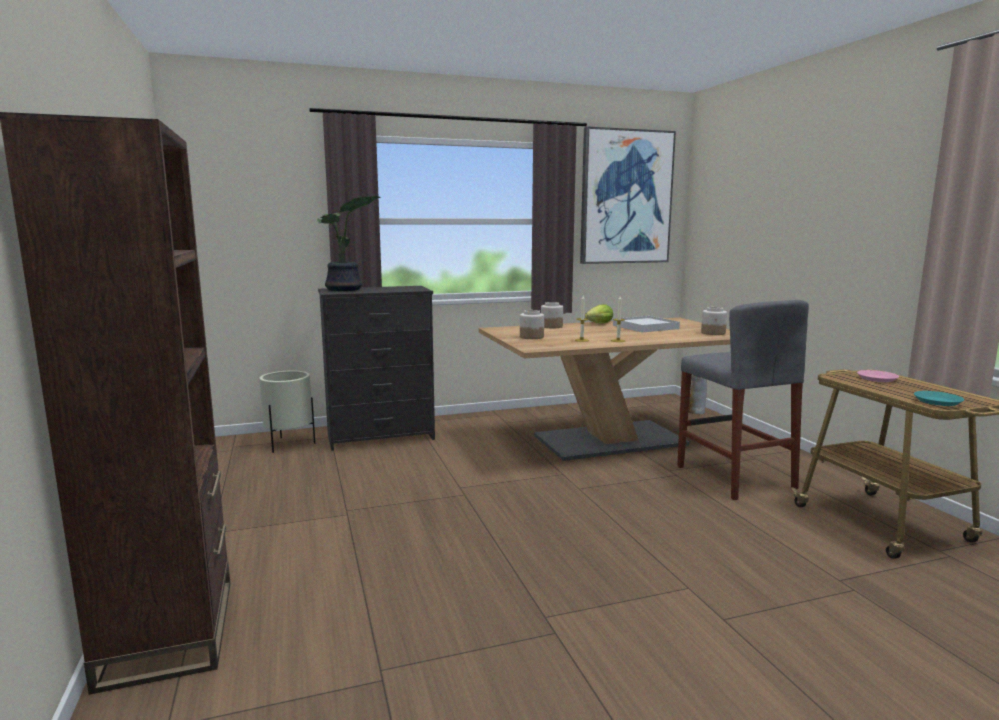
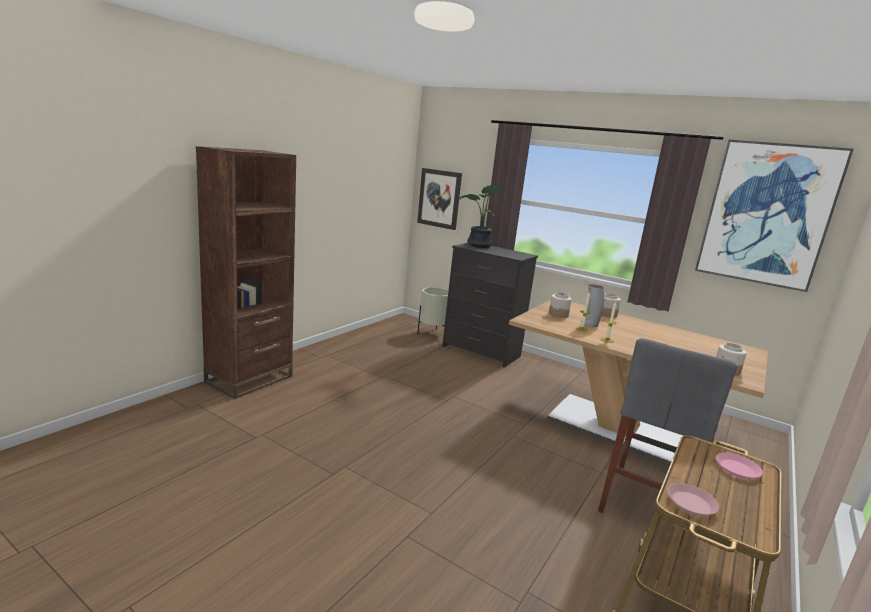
camera: 50 degrees right, 5 degrees up
(228, 236) = (439, 198): none -> picture
(598, 324) = (655, 326): lettuce -> none
(645, 327) = (684, 343): white tray -> none
(696, 412) = (764, 455): vase -> vase (590, 324)
(938, 401) = (691, 503): turquoise plate -> pink plate

